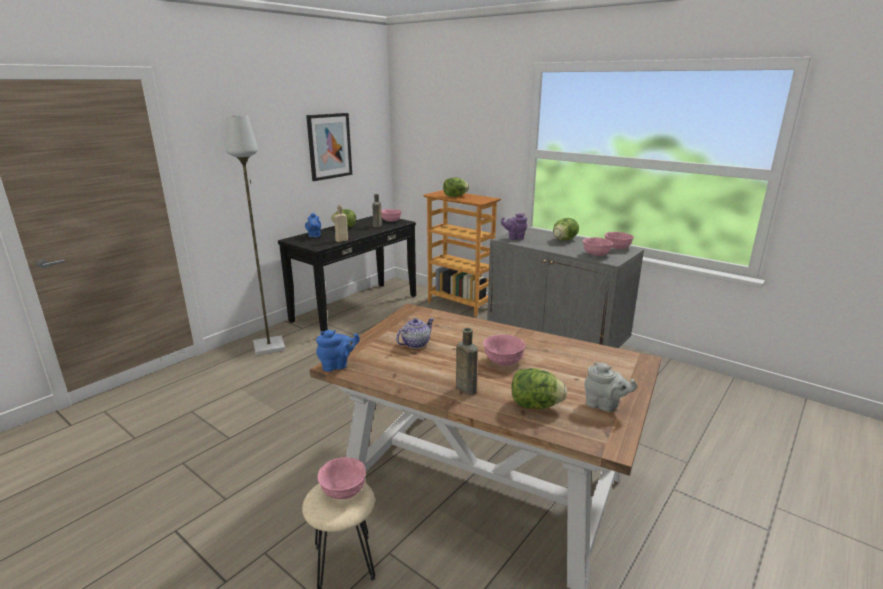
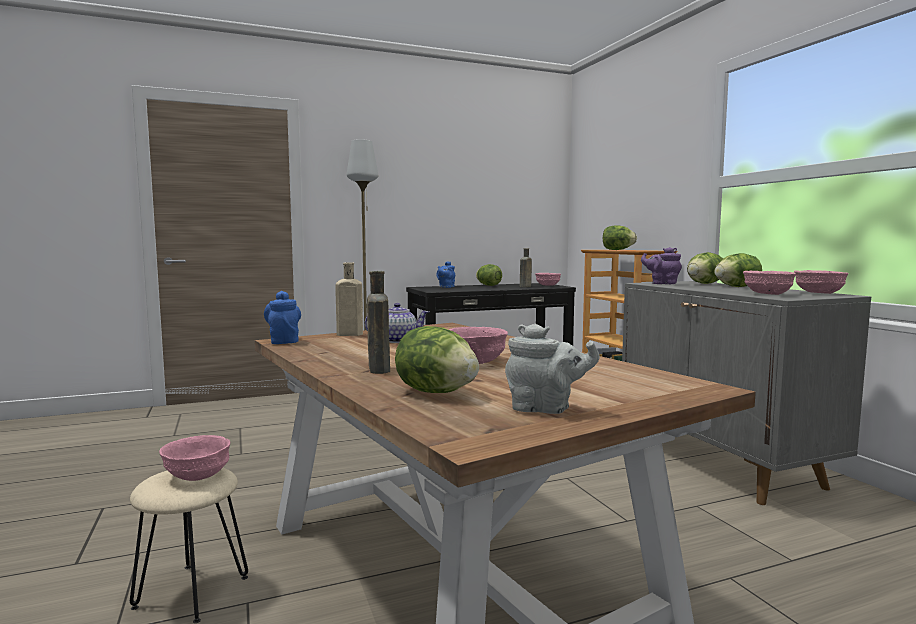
camera: 30 degrees right, 15 degrees down
(329, 146) = (484, 196): picture -> none
(337, 365) = (284, 341): blue teapot -> blue teapot turned 120 degrees counterclockwise
(341, 240) = (466, 290): beige bottle -> beige bottle (347, 334)
(538, 234) = (704, 283): none -> lettuce
(604, 405) = (545, 409): grey teapot -> grey teapot turned 45 degrees counterclockwise

